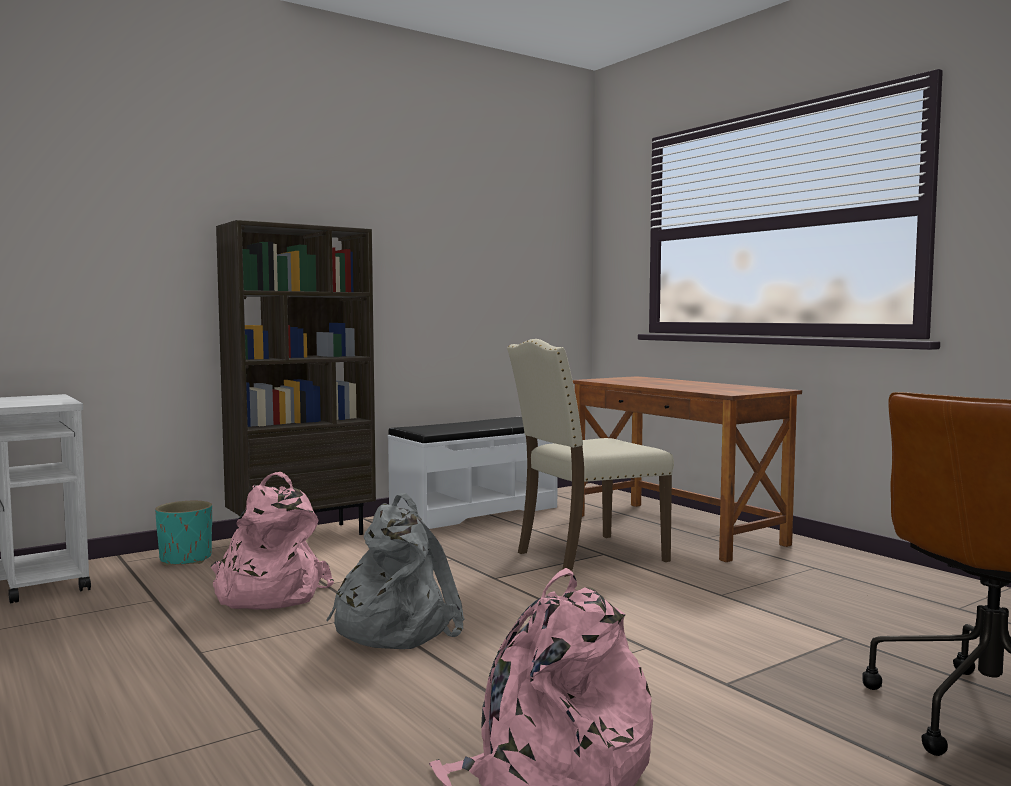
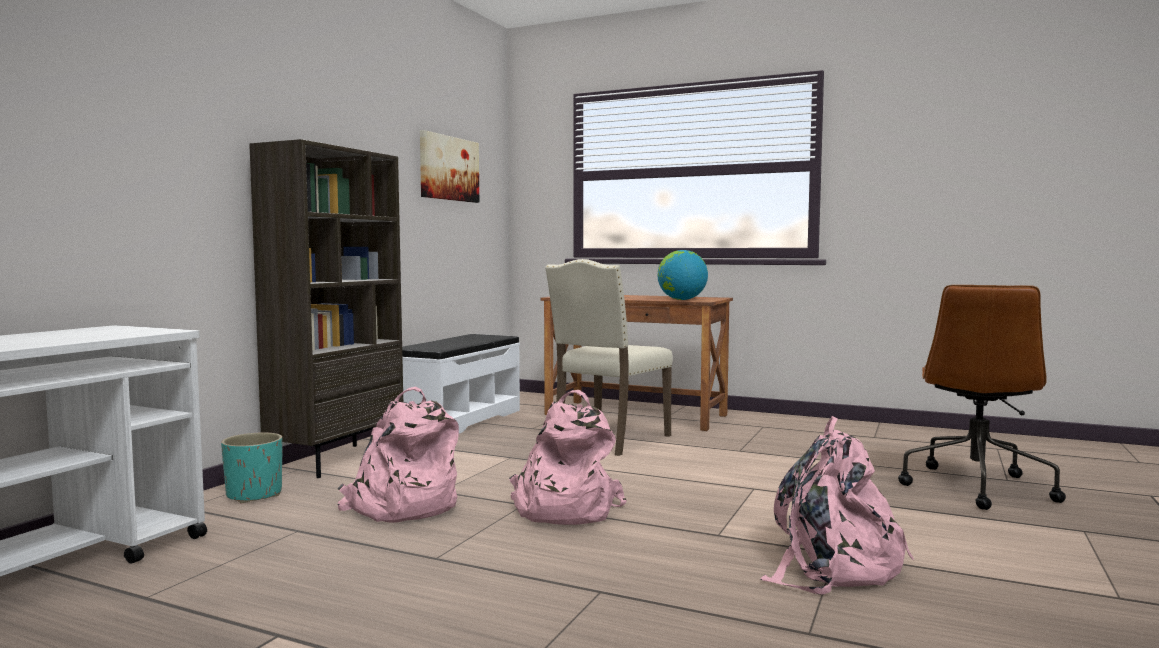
camera: 30 degrees left, 0 degrees up
(395, 627) = (563, 509): grey backpack -> pink backpack
(493, 235) = (448, 168): none -> picture
(711, 390) = (682, 299): none -> globe

